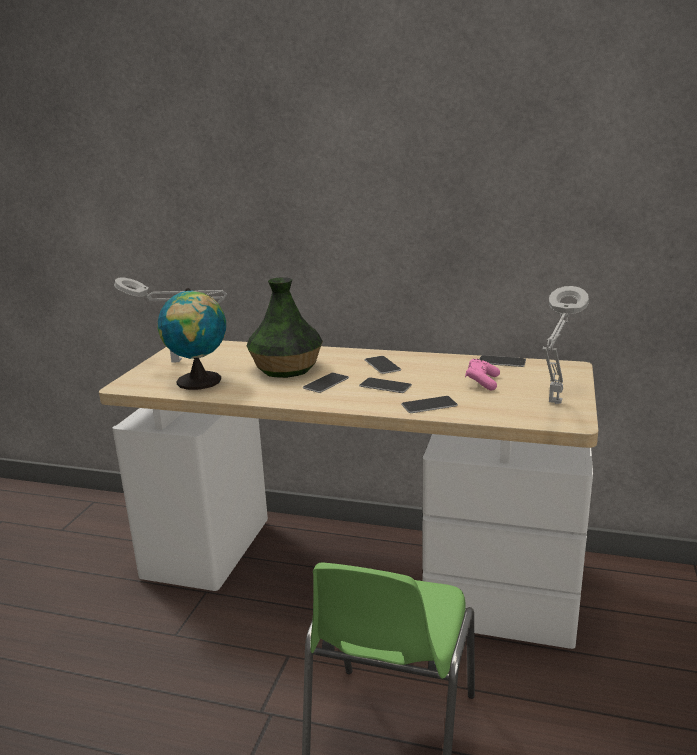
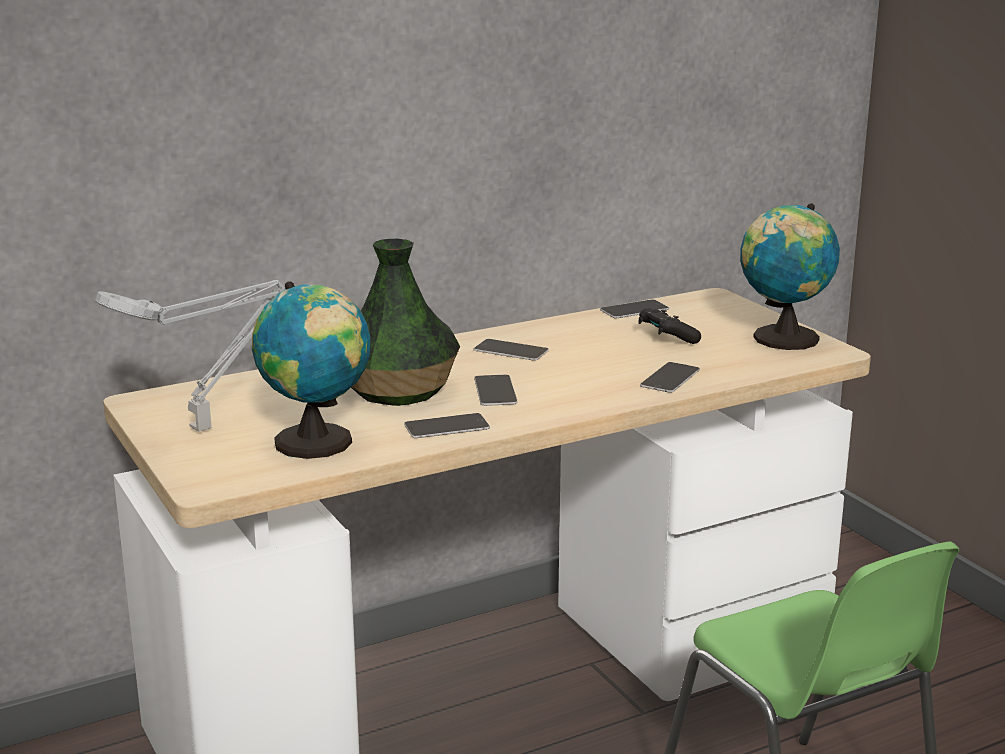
camera: 45 degrees left, 0 degrees up
(385, 385) = (573, 372): phone -> phone (446, 426)
(482, 382) = (666, 338): pink game controller -> black game controller
(554, 404) = (782, 339): grey table lamp -> globe

